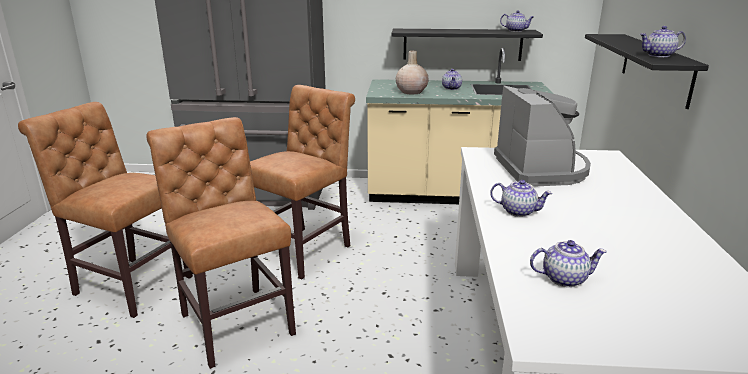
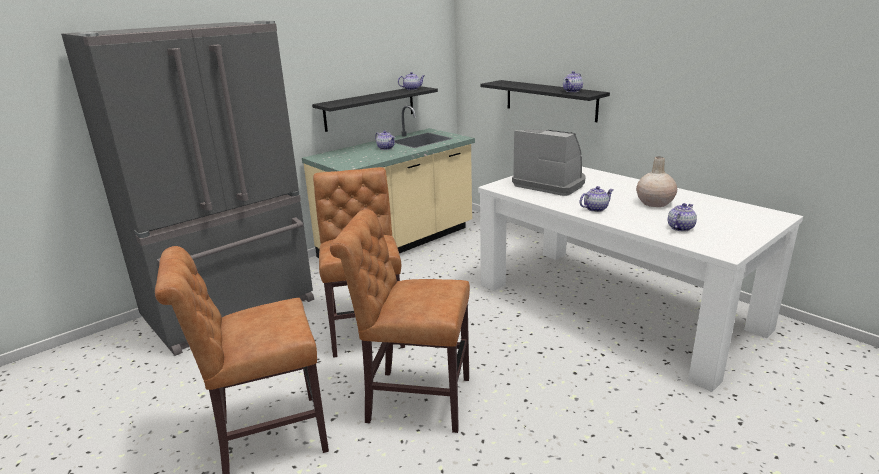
camera: 45 degrees left, 0 degrees up
(411, 92) = (366, 158): beige vase -> beige vase (654, 203)

